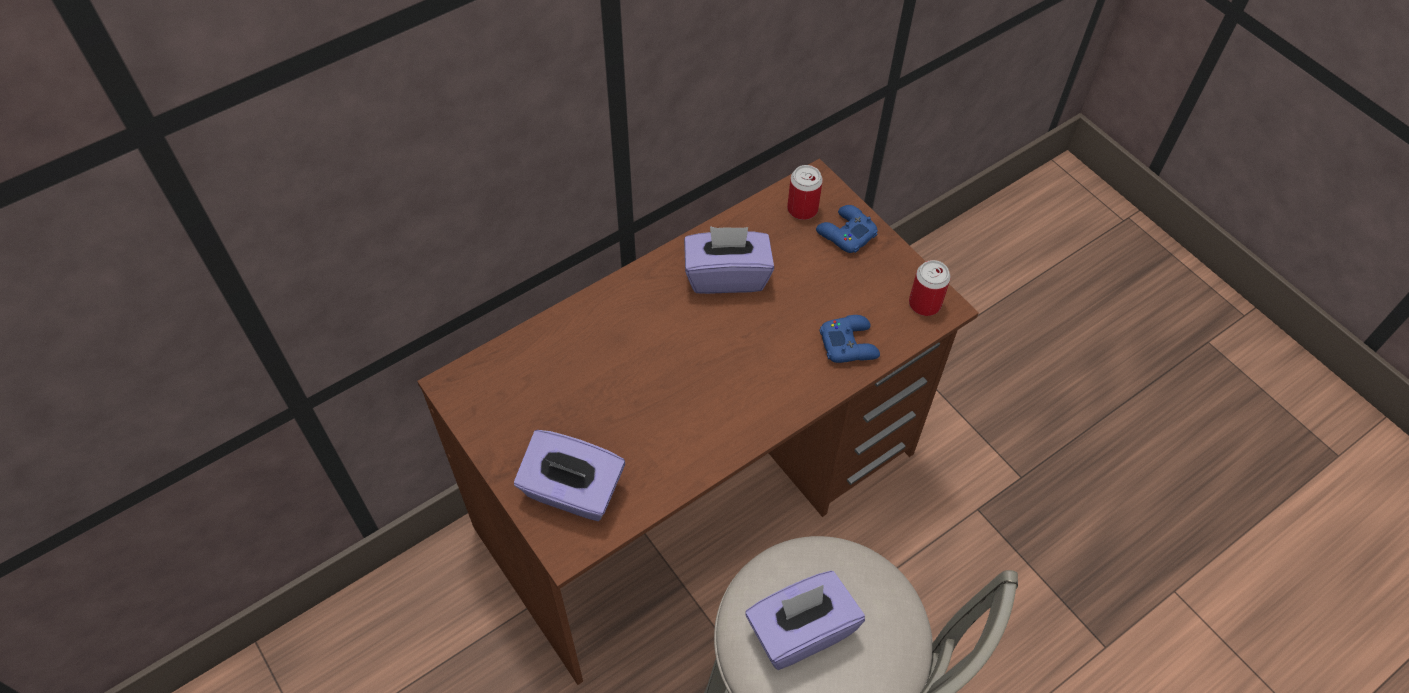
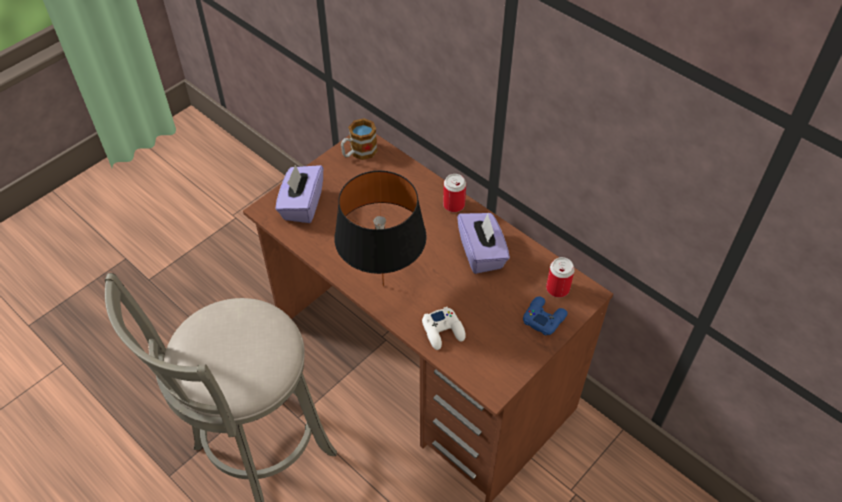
camera: 80 degrees right, 5 degrees down
(481, 395) = (359, 153): none -> mug
(758, 400) = (384, 285): none -> black table lamp
(800, 630) = (229, 334): purple tissue box -> none
(849, 344) = (443, 331): blue game controller -> white game controller
(924, 304) = (493, 376): can -> can (454, 205)

